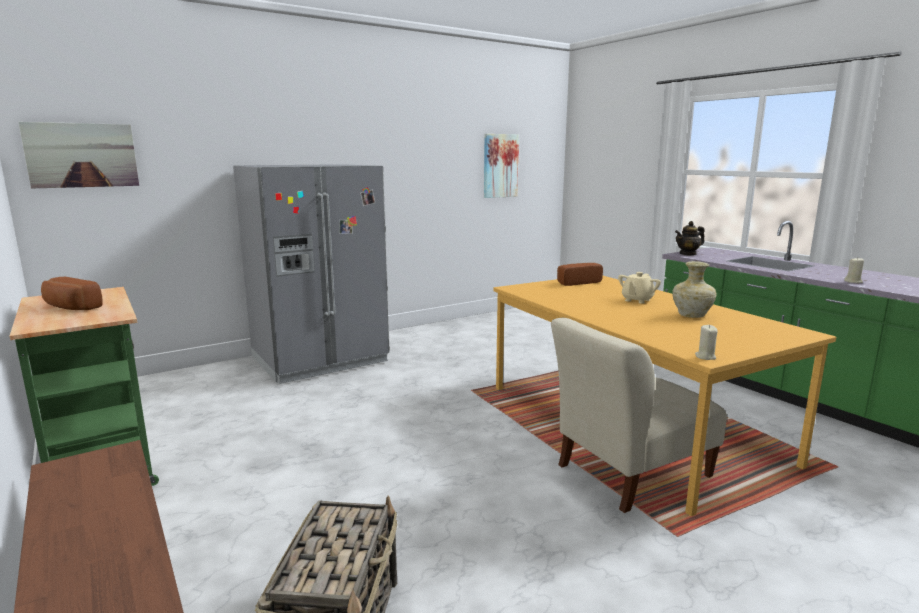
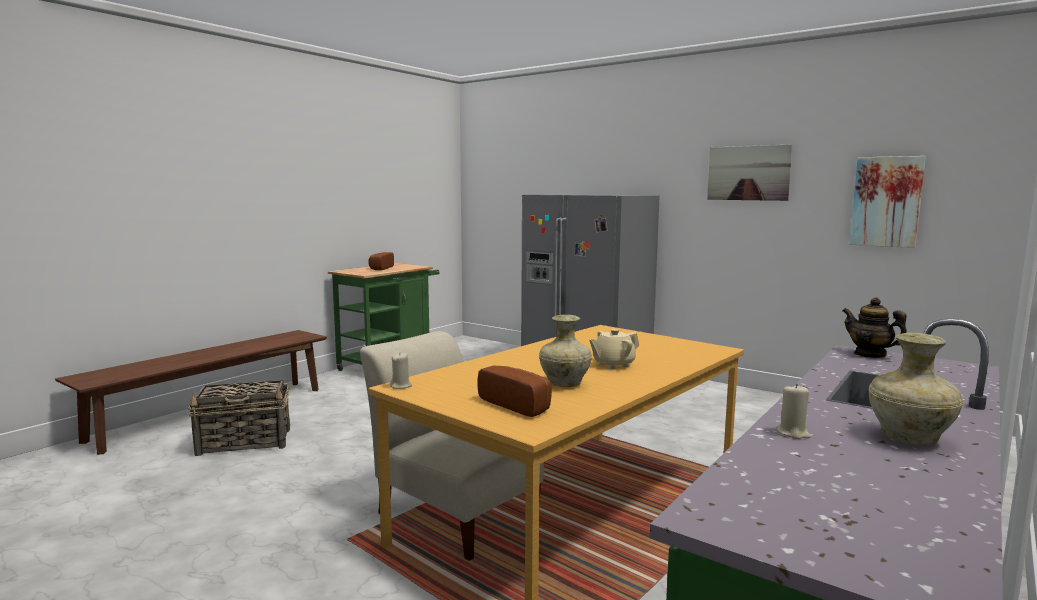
camera: 70 degrees right, 5 degrees down
(82, 155) = (492, 186): picture -> picture (748, 173)
(577, 282) = (671, 344): bread -> bread (518, 404)
(637, 300) = (613, 365): beige teapot -> beige teapot turned 45 degrees counterclockwise
(845, 272) = (908, 438): none -> beige vase

